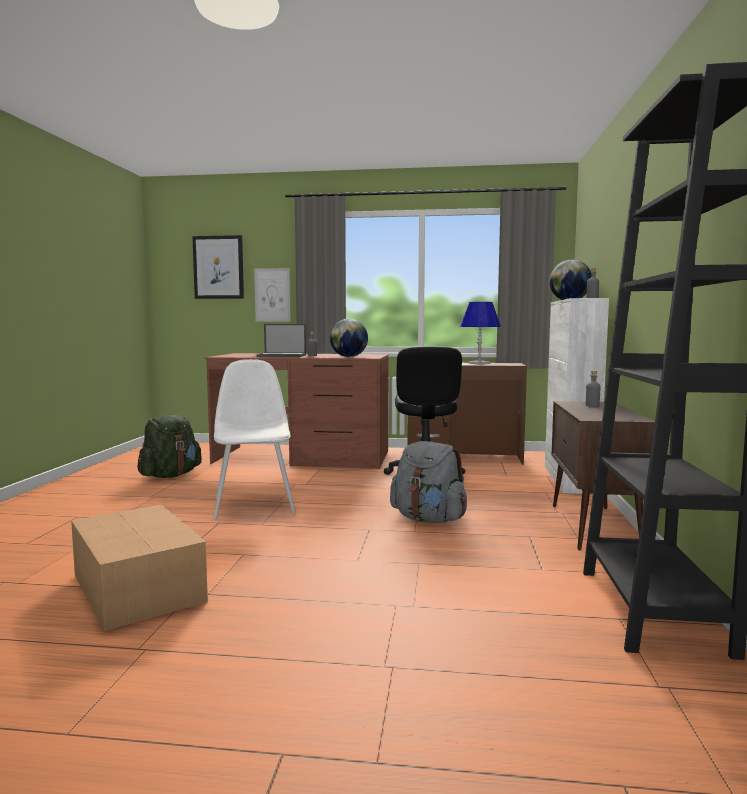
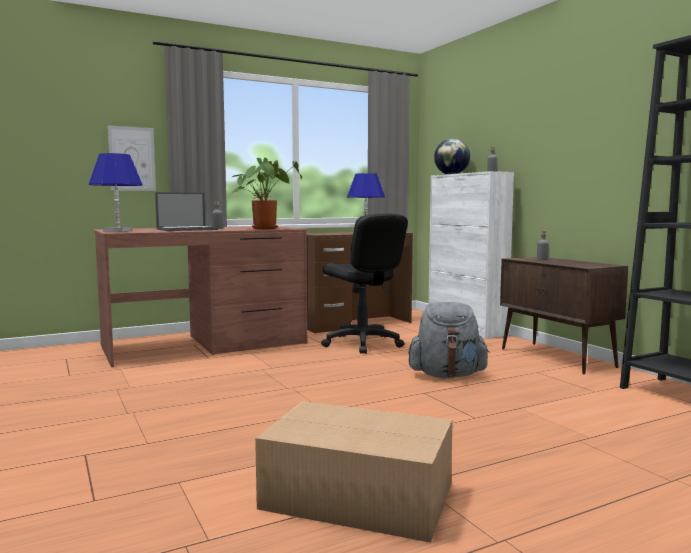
camera: 35 degrees left, 0 degrees up
(170, 475) = (92, 387): green backpack -> none
(218, 267) = (56, 120): picture -> none
(230, 355) = (118, 231): none -> blue table lamp
(254, 505) = (271, 396): white chair -> none
(349, 357) = (265, 228): globe -> potted plant

